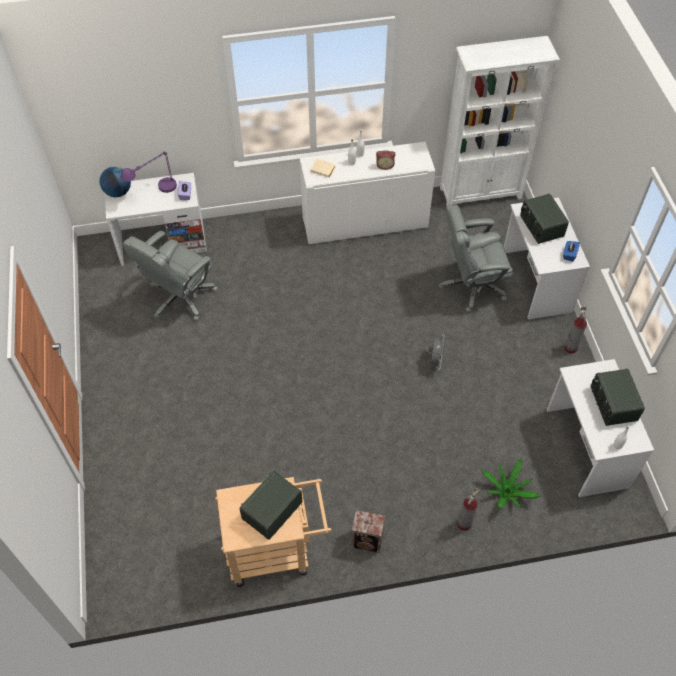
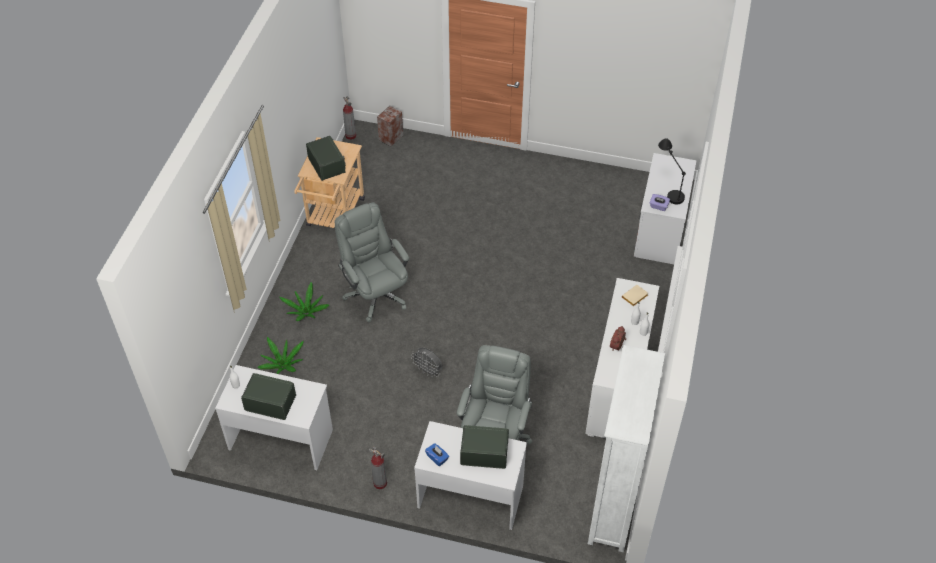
camera: 115 degrees right, 5 degrees down
(118, 192) = (681, 166): globe -> none
(154, 194) = (669, 187): purple table lamp -> black table lamp
(180, 298) = (590, 226): grey office chair -> grey office chair (376, 294)
(368, 541) = (305, 266): speaker -> speaker (390, 138)
(430, 505) = (306, 312): none -> potted plant
(464, 523) = (278, 326): fire extinguisher -> fire extinguisher (350, 136)

